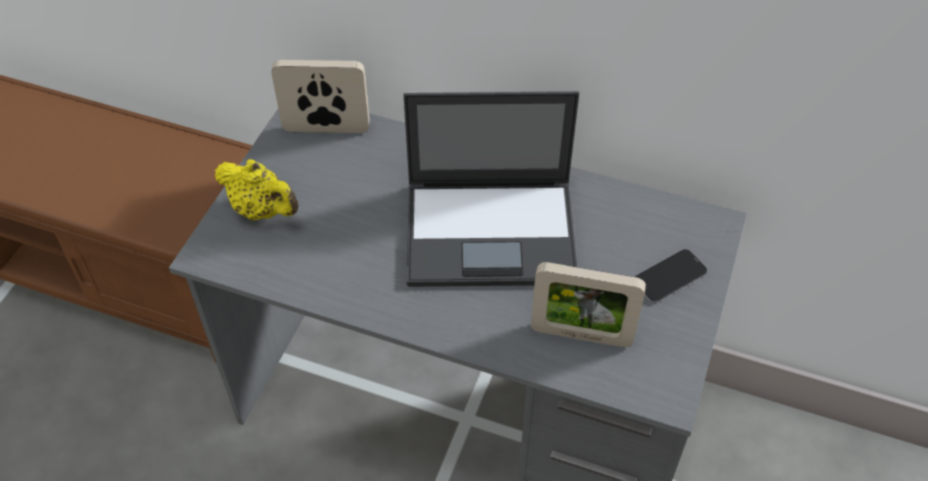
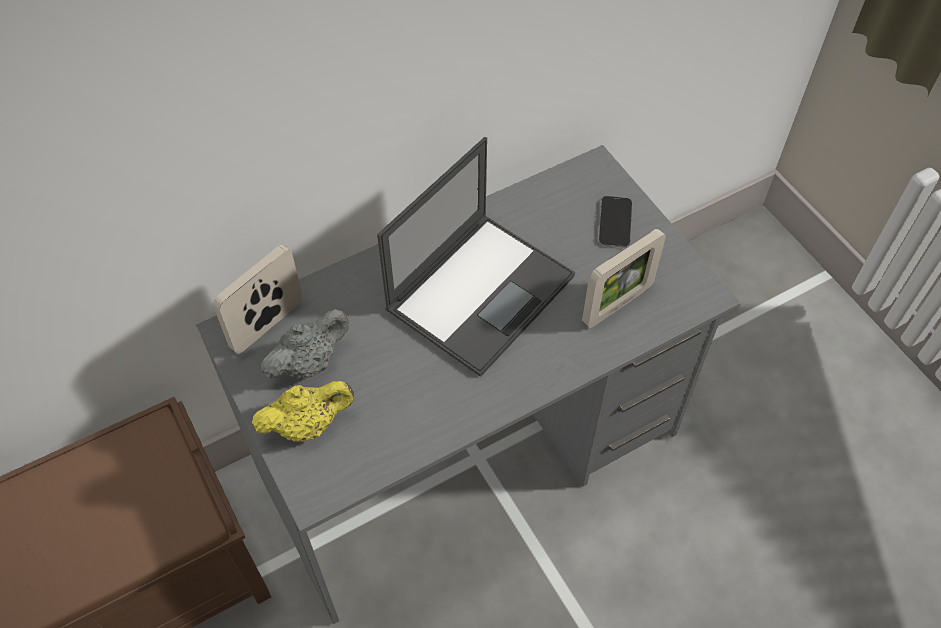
camera: 50 degrees left, 5 degrees up
(317, 174) = (309, 362): none -> grey teapot

